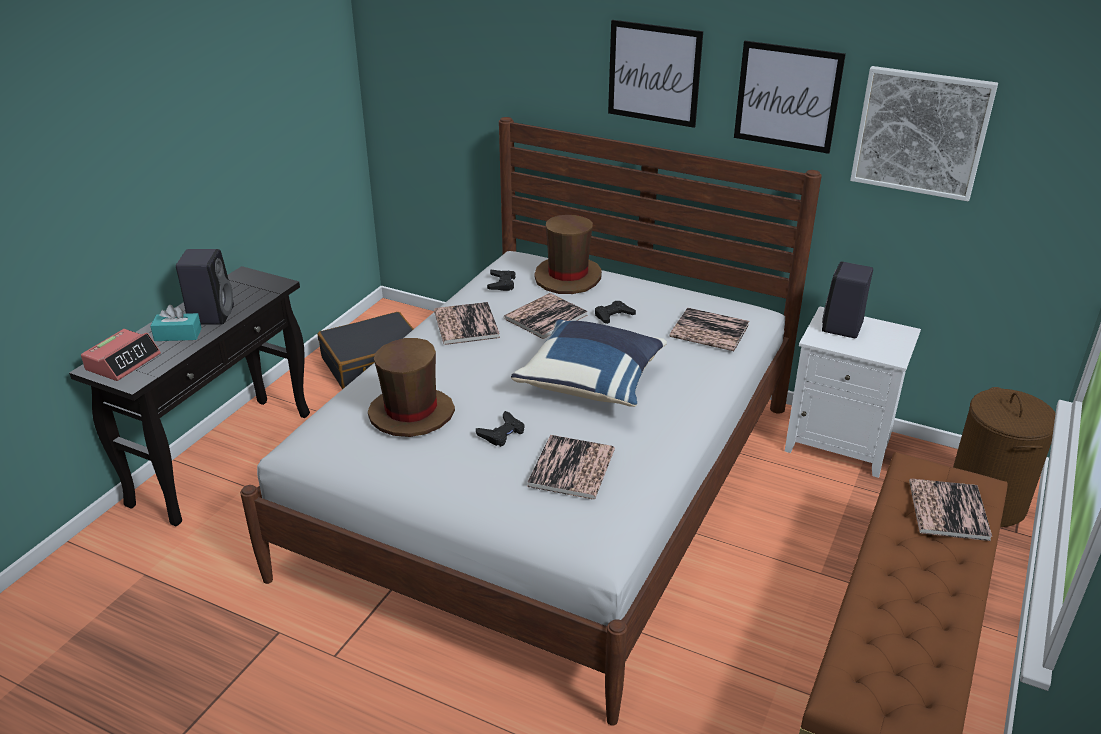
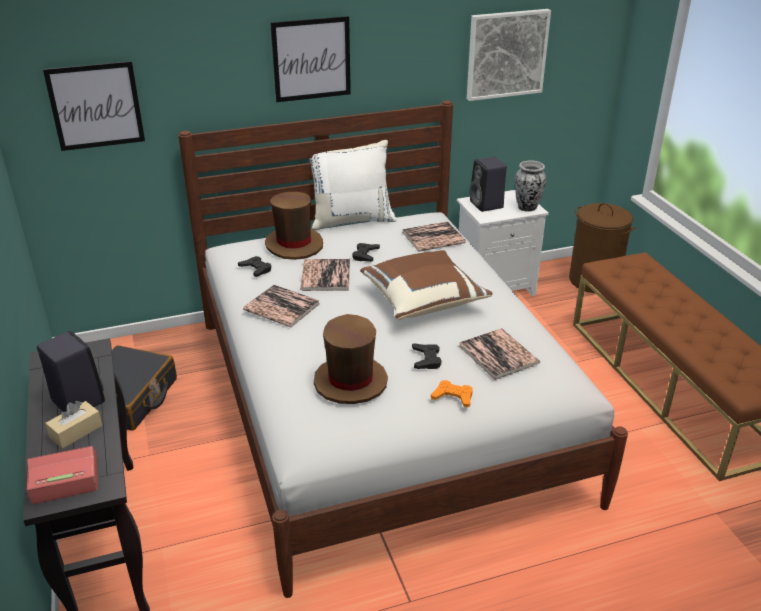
camera: 45 degrees left, 0 degrees up
(123, 362) = (64, 480): alarm clock -> alarm clock turned 90 degrees counterclockwise
(178, 335) = (76, 431): turquoise tissue box -> beige tissue box
(468, 477) = (453, 397): none -> orange game controller
(592, 382) = (423, 300): blue pillow -> brown pillow
(664, 279) = (352, 220): none -> white pillow
(787, 97) = (416, 52): picture -> picture (96, 106)
(887, 352) = (527, 208): none -> vase
(948, 510) = (649, 278): book -> none

